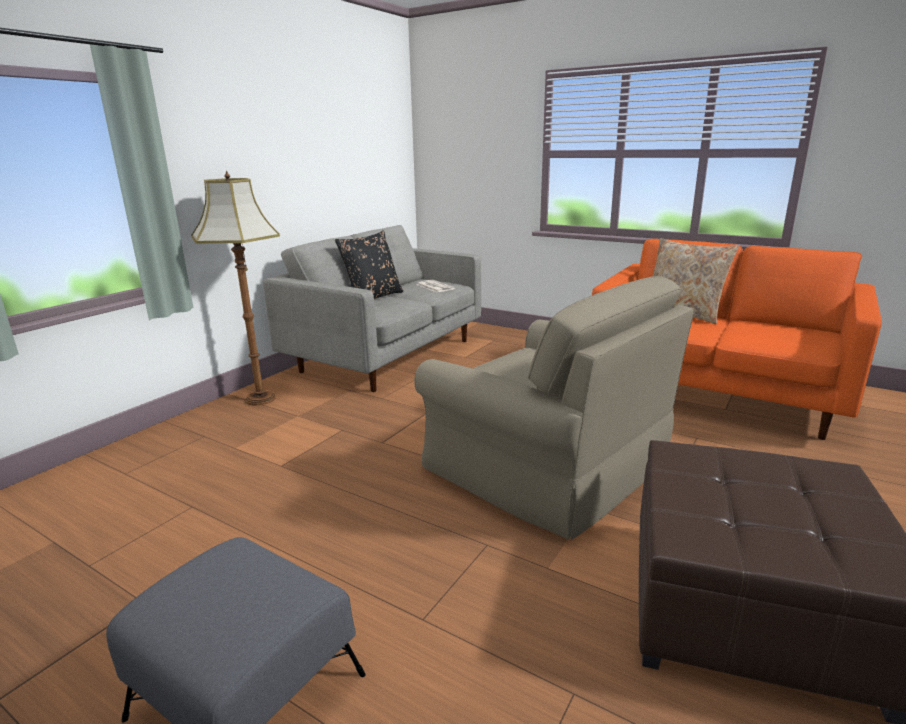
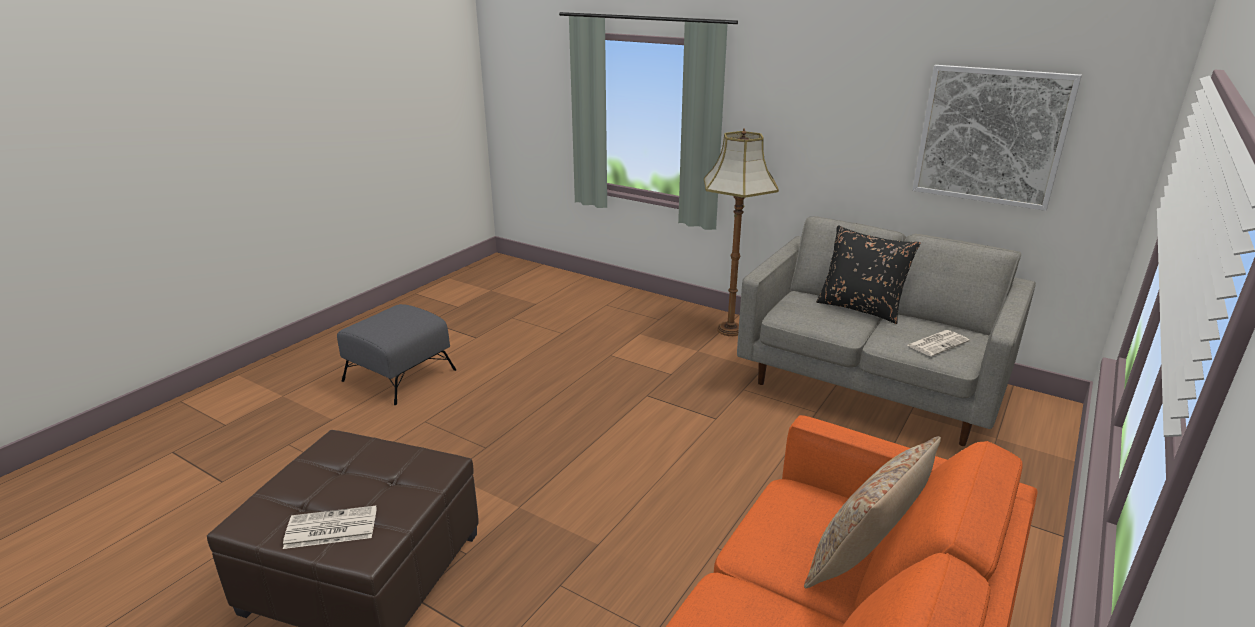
camera: 90 degrees right, 5 degrees up
(353, 153) = (991, 136): none -> picture
(549, 464) = (597, 490): beige armchair -> none
(834, 500) = (330, 528): none -> newspaper

